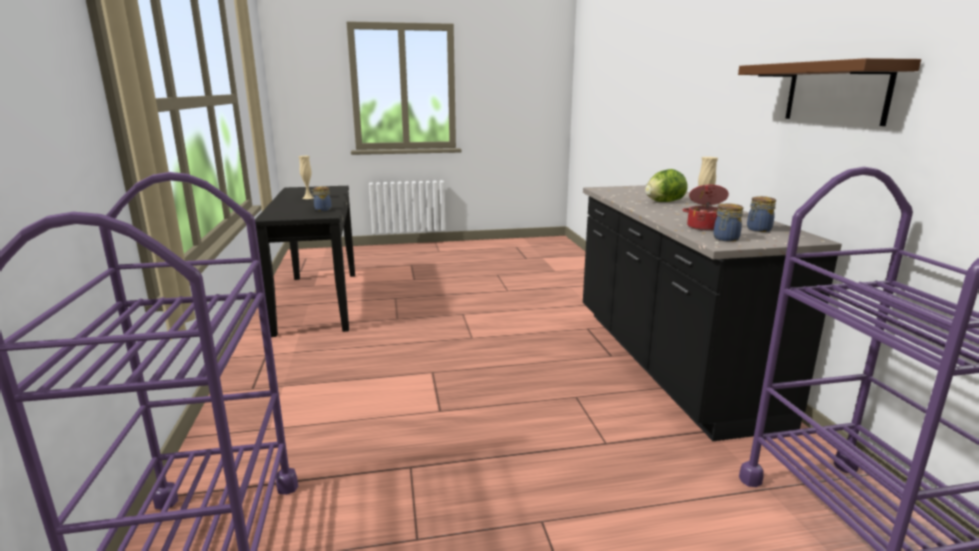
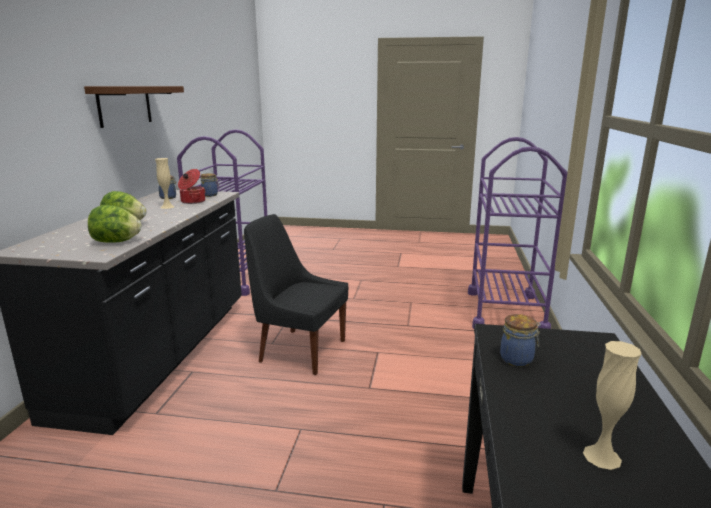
camera: 160 degrees left, 0 degrees up
(534, 394) = (299, 350): none -> black chair
(618, 193) = (116, 242): none -> lettuce

